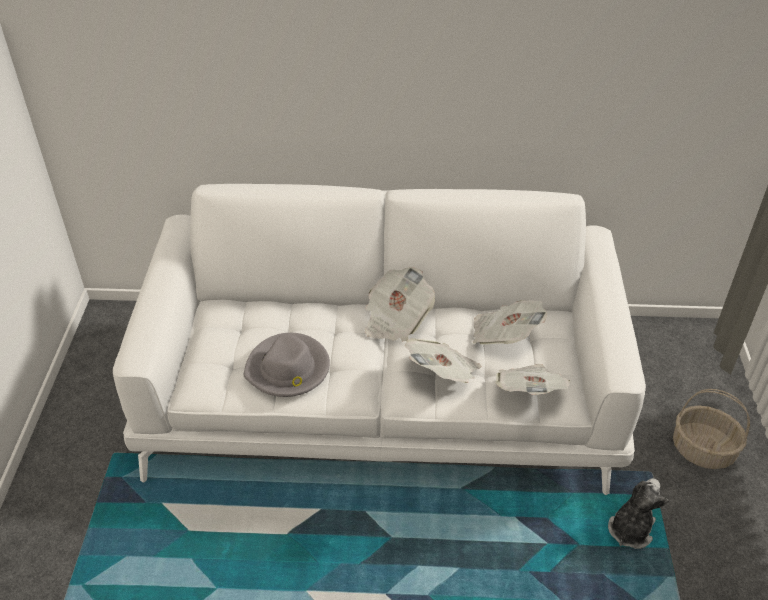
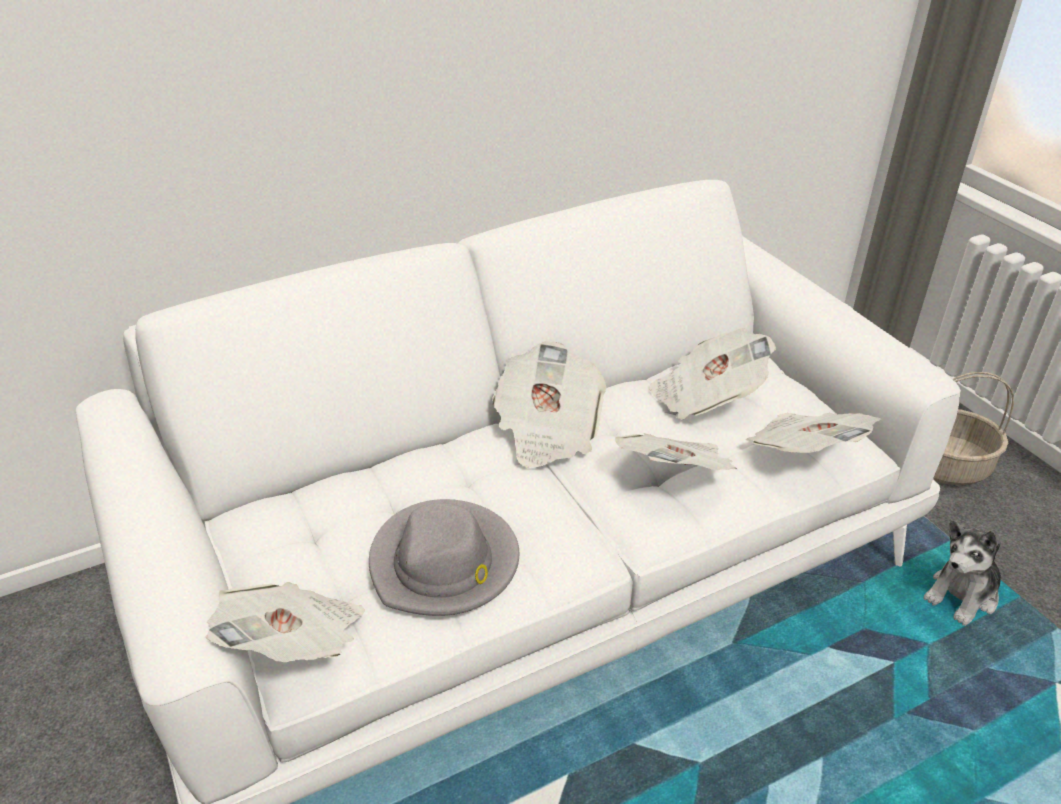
camera: 30 degrees left, 5 degrees down
(195, 377) = (294, 644): none -> newspaper
(630, 529) = (962, 595): plush toy -> plush toy turned 135 degrees counterclockwise

